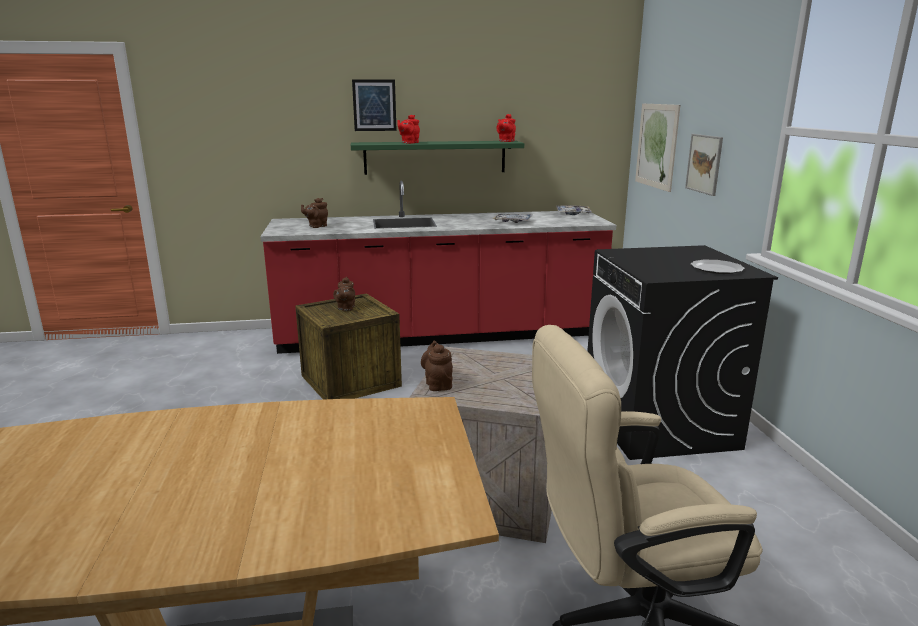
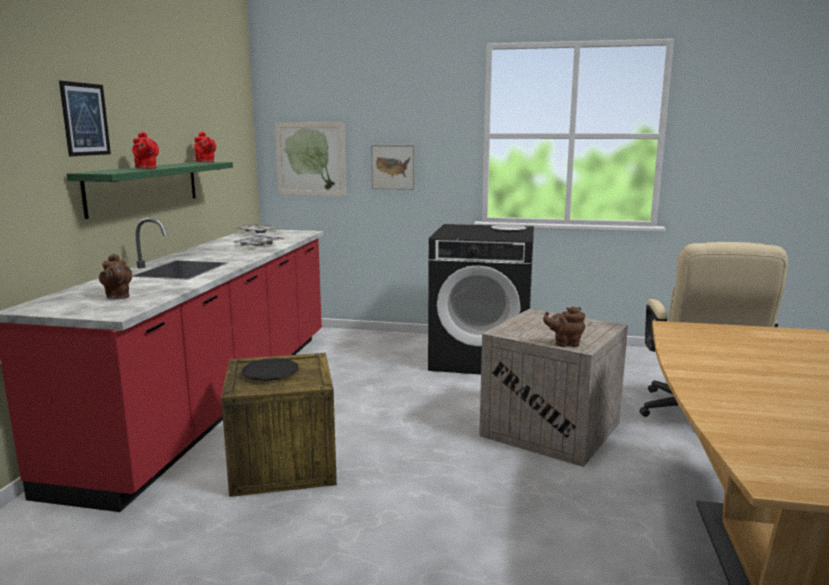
camera: 70 degrees left, 5 degrees down
(346, 308) = (270, 373): brown teapot -> black plate

